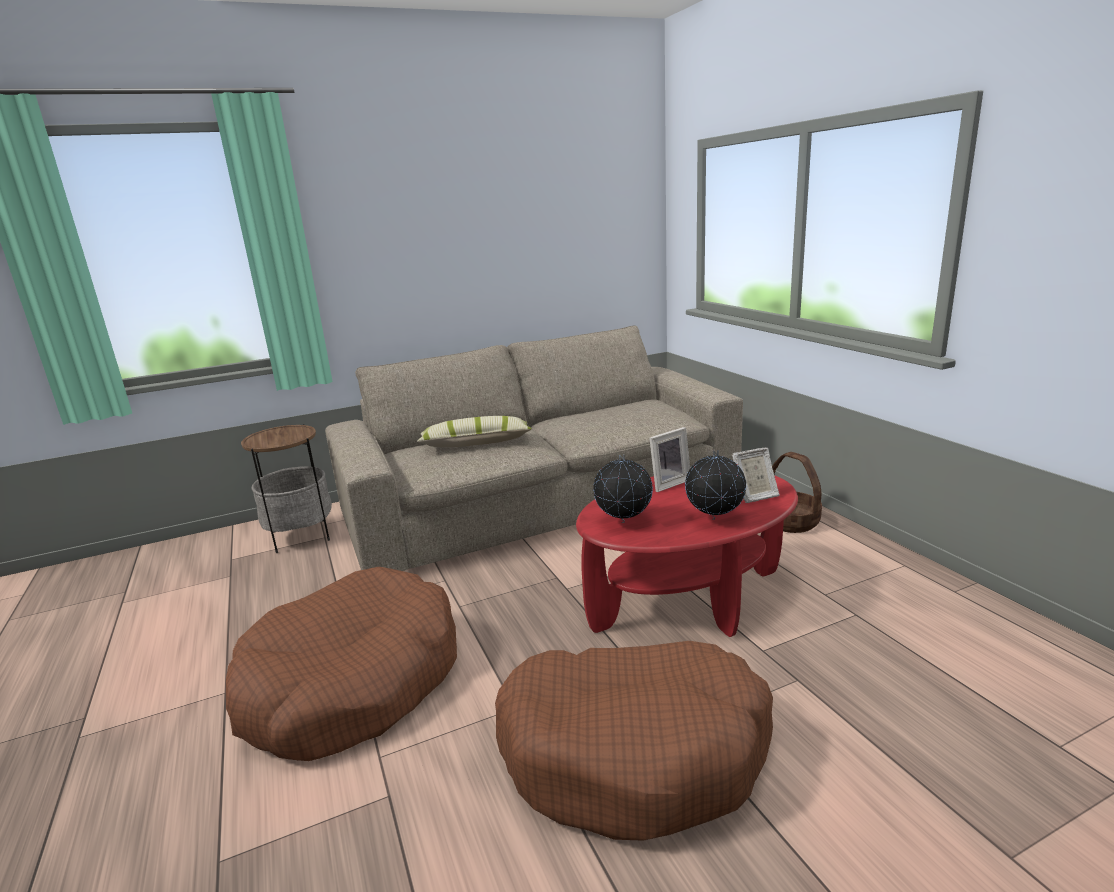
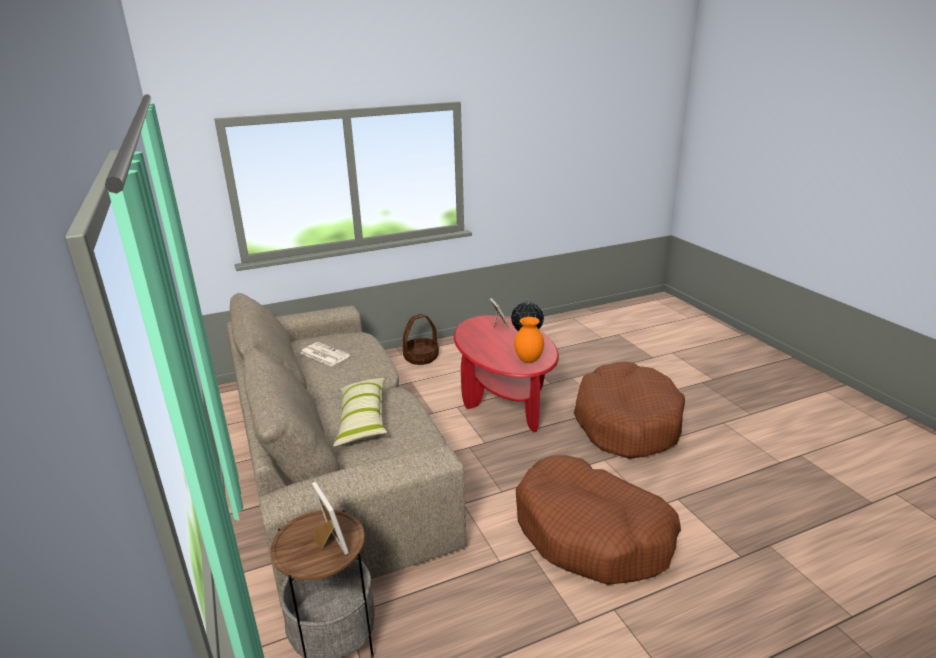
camera: 90 degrees left, 5 degrees up
(615, 411) = (324, 354): none -> newspaper
(624, 522) = (528, 360): globe -> orange vase
(668, 483) = (475, 345): picture frame -> picture frame (329, 543)

